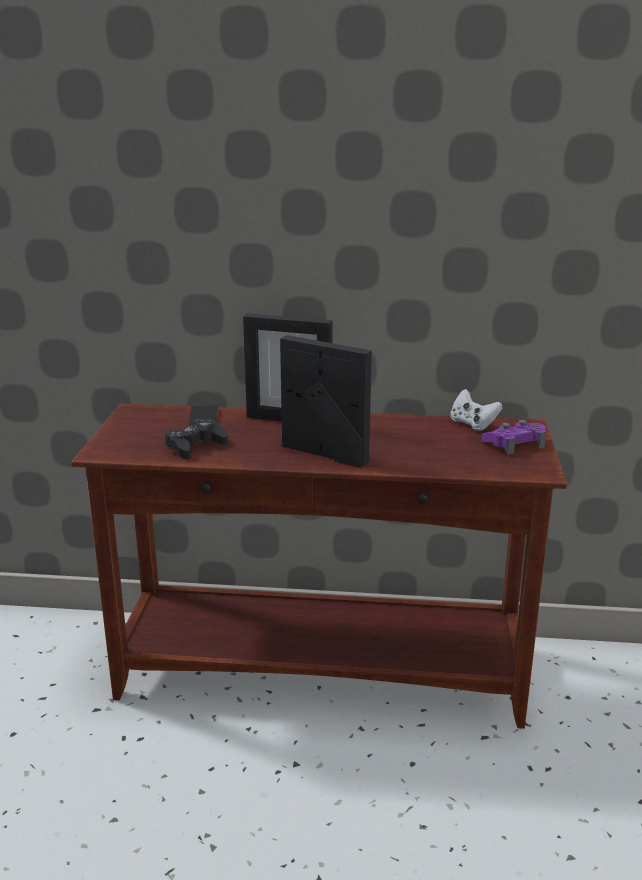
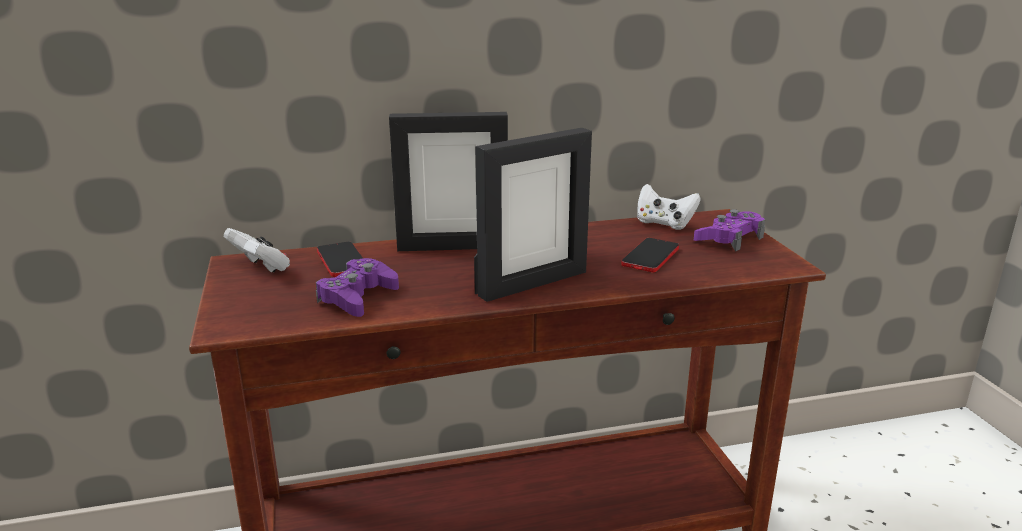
camera: 20 degrees left, 0 degrees up
(146, 416) = (261, 268): none -> white game controller
(195, 446) = (357, 297): black game controller -> purple game controller
(323, 454) = (532, 282): picture frame -> picture frame turned 135 degrees clockwise
(433, 449) = (650, 256): none -> phone

